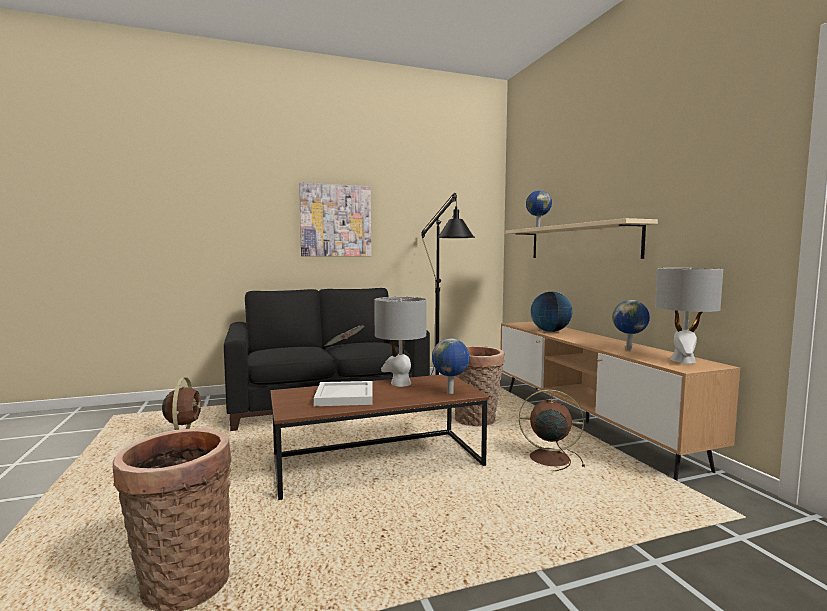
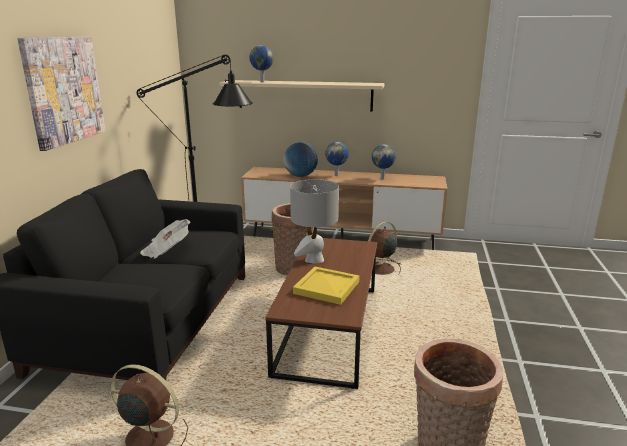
camera: 60 degrees left, 15 degrees up
(345, 396) = (328, 287): white tray -> yellow tray
(450, 393) = (358, 250): globe -> globe (337, 175)
(683, 361) = (422, 179): grey table lamp -> none

